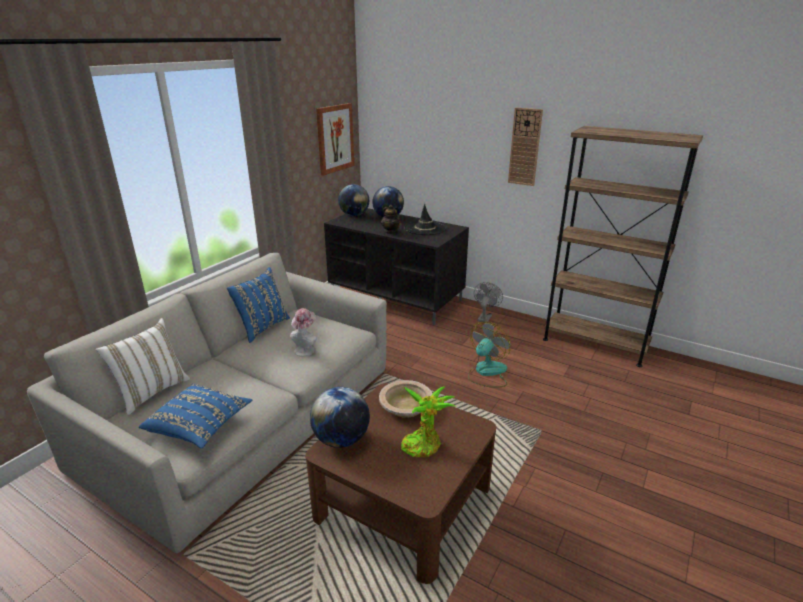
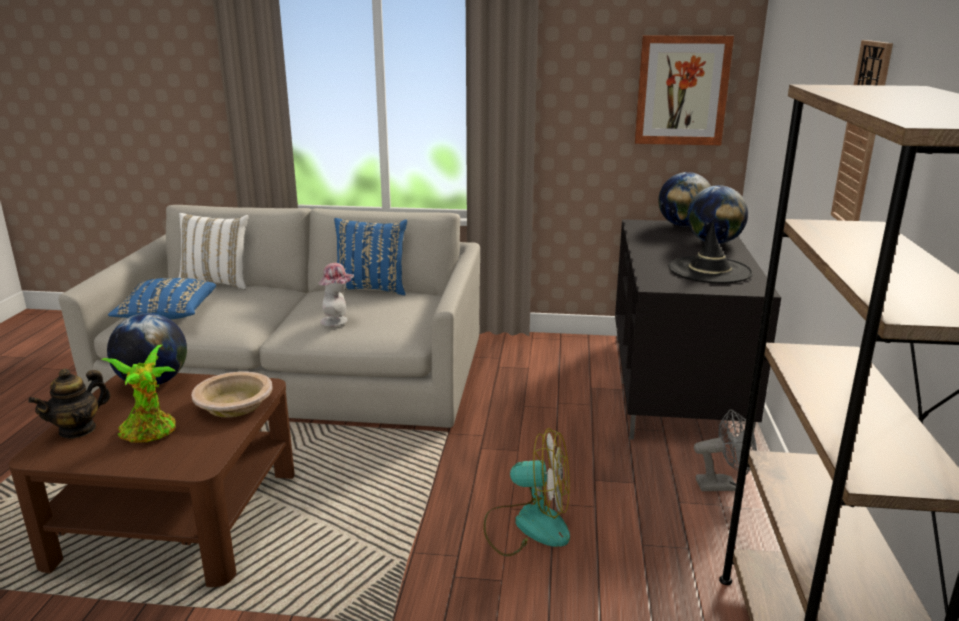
camera: 65 degrees right, 5 degrees down
(391, 232) = (653, 254): teapot -> teapot (78, 429)

